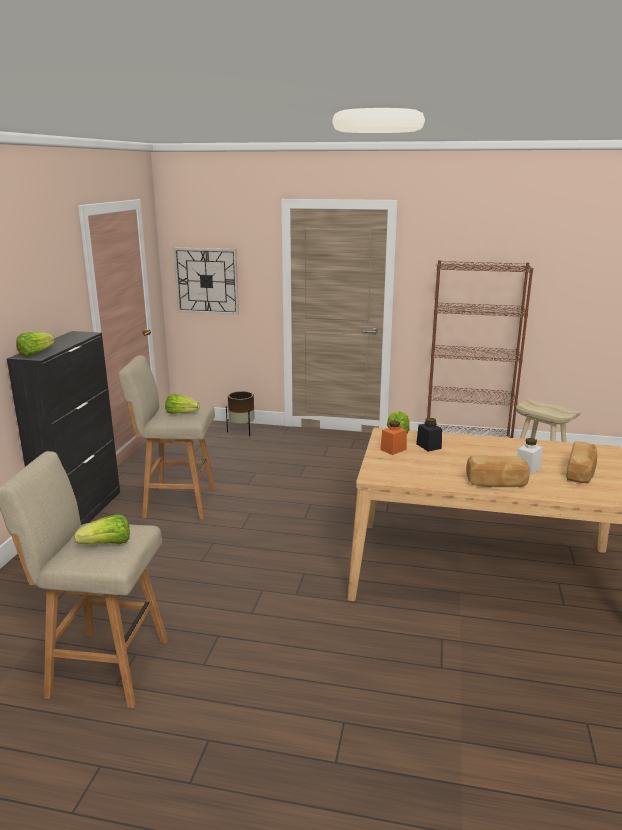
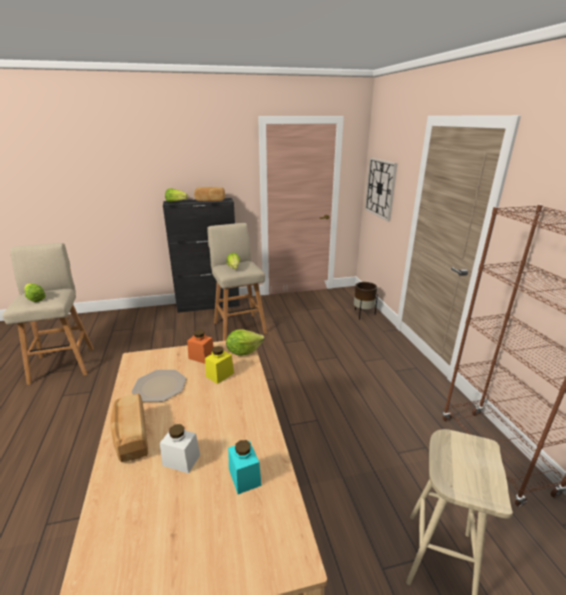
camera: 65 degrees right, 5 degrees up
(428, 446) = (220, 375): black jar -> yellow jar
(430, 469) = (160, 386): none -> plate
(549, 453) = (244, 477): none -> turquoise jar
(581, 473) = (181, 523): bread -> bread (210, 200)

